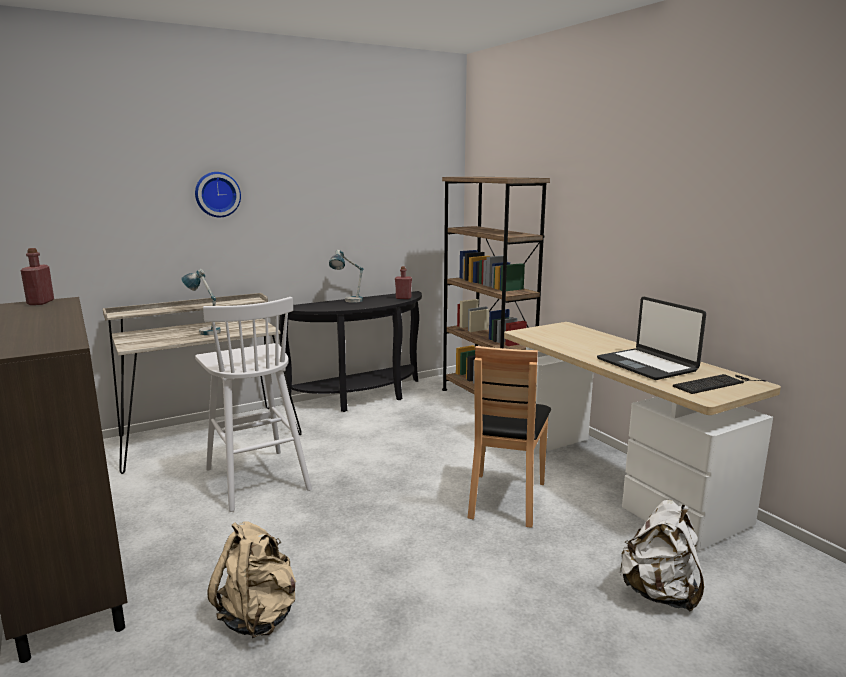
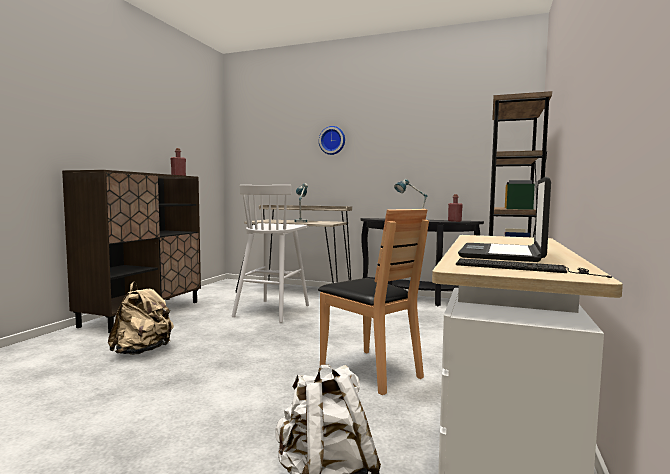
camera: 50 degrees right, 10 degrees down
(506, 499) = (370, 371): brown chair -> brown chair turned 105 degrees counterclockwise

